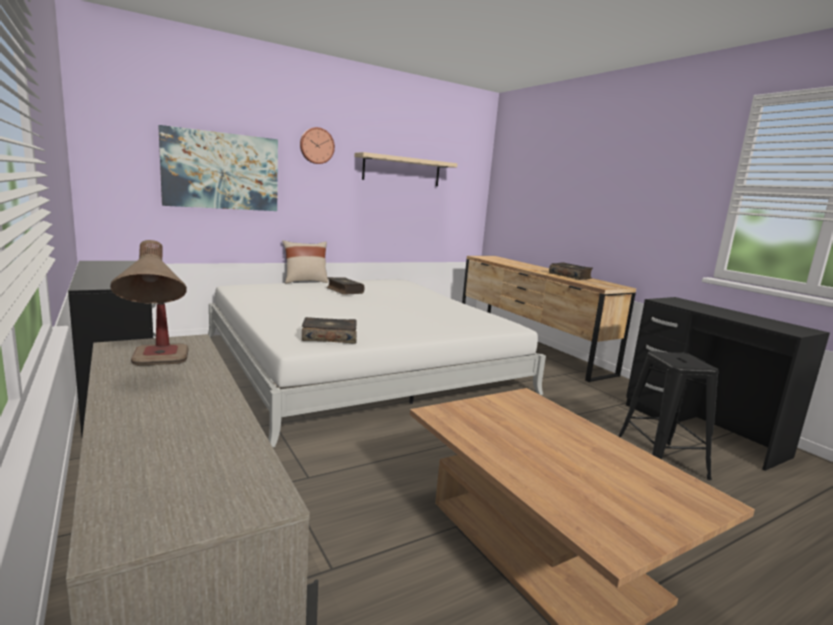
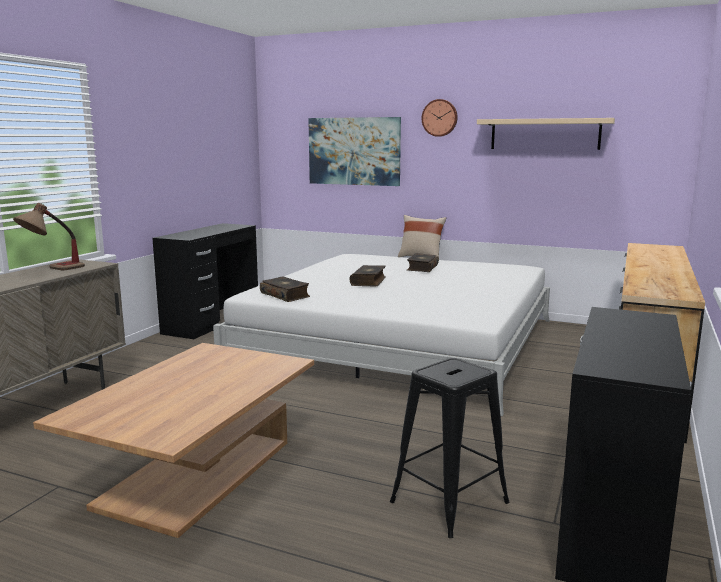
camera: 55 degrees right, 0 degrees up
(570, 276) = (663, 277): book -> book (369, 281)

